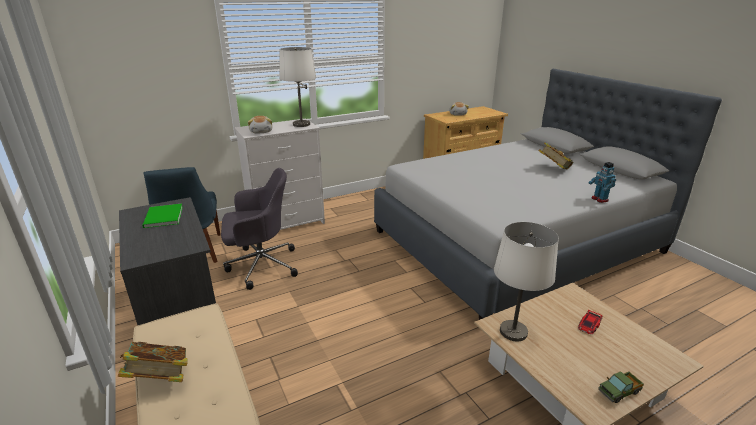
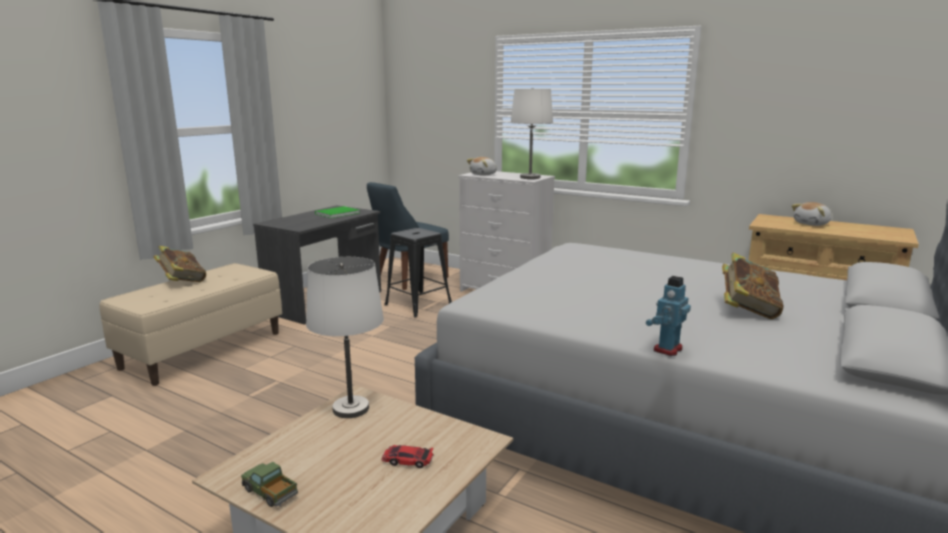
camera: 60 degrees right, 10 degrees down
(261, 265) = (418, 305): grey office chair -> black stool

